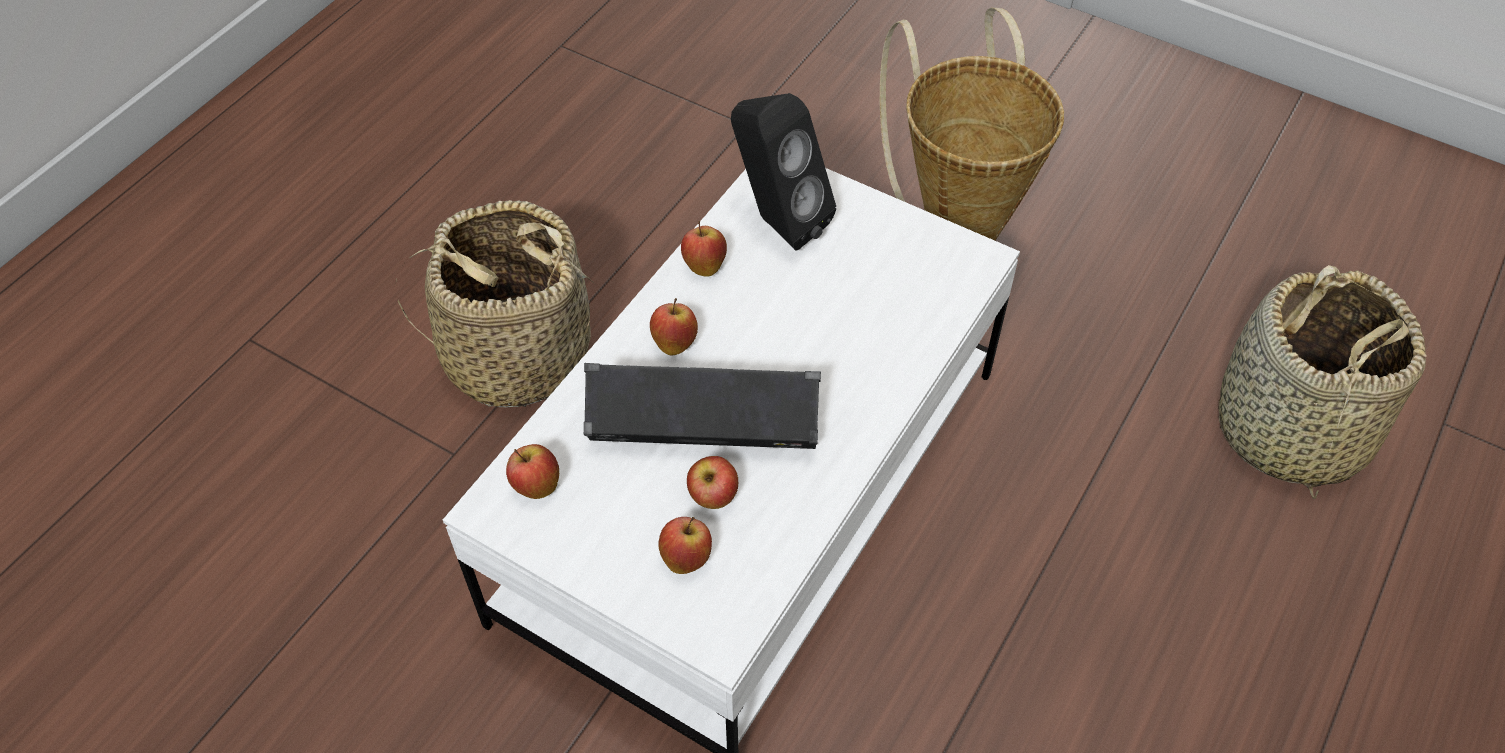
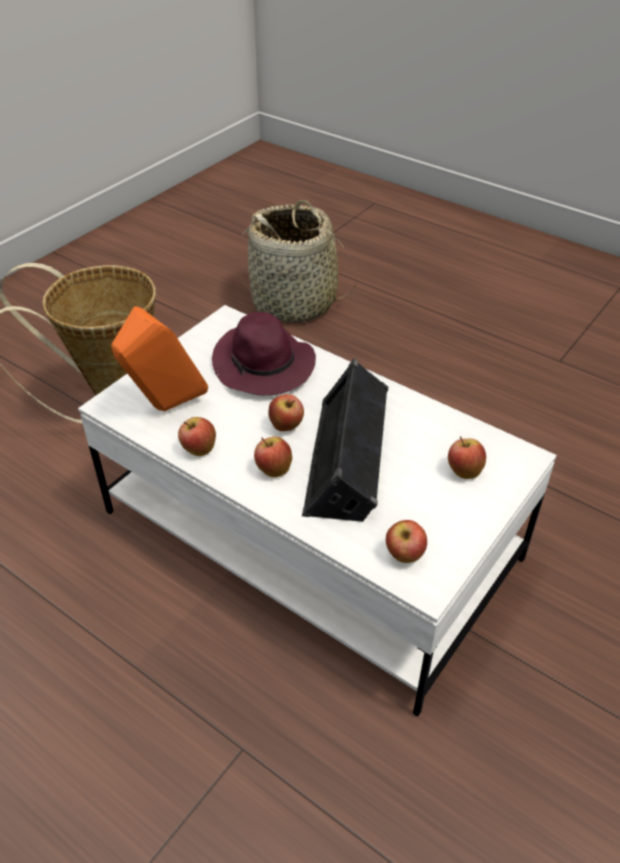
camera: 85 degrees left, 10 degrees down
(517, 354) = (141, 695): basket -> none
(713, 497) = (414, 455): apple -> apple (286, 426)
(777, 222) = (165, 408): black speaker -> orange speaker
(881, 312) = (264, 365): none -> purple hat

